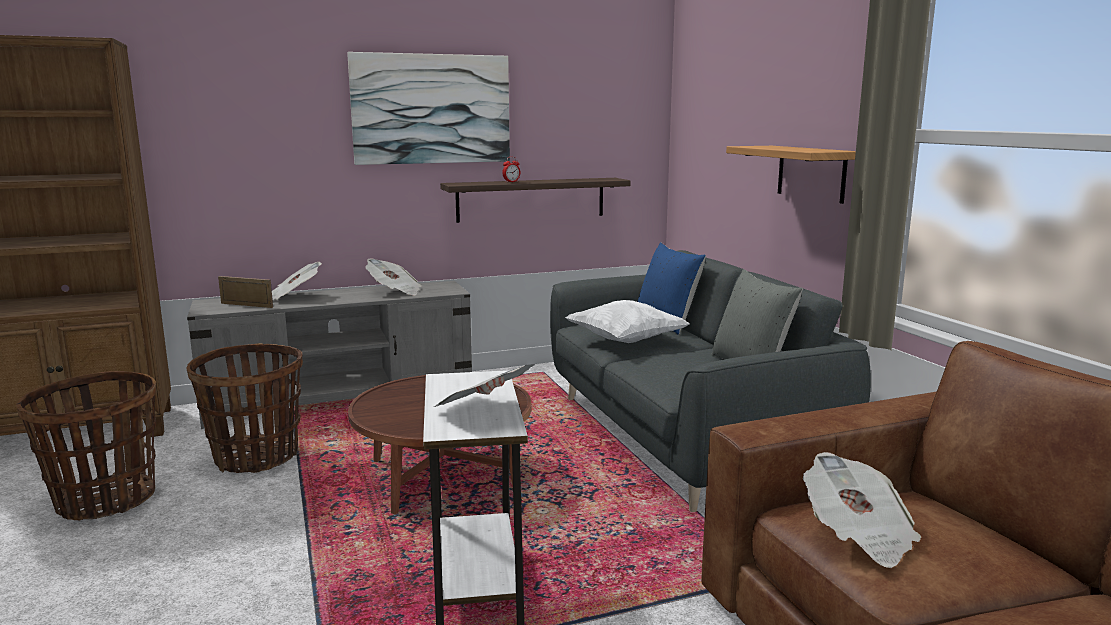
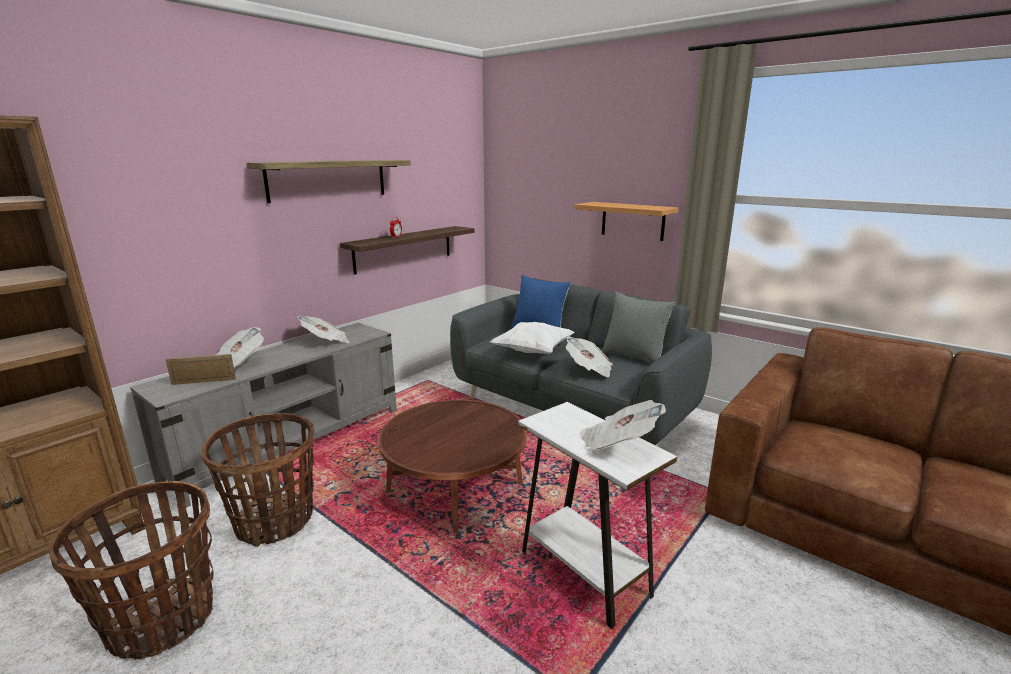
camera: 30 degrees left, 5 degrees up
(431, 109) = (328, 179): picture -> shelf
(858, 536) = (842, 461): newspaper -> newspaper (589, 369)

